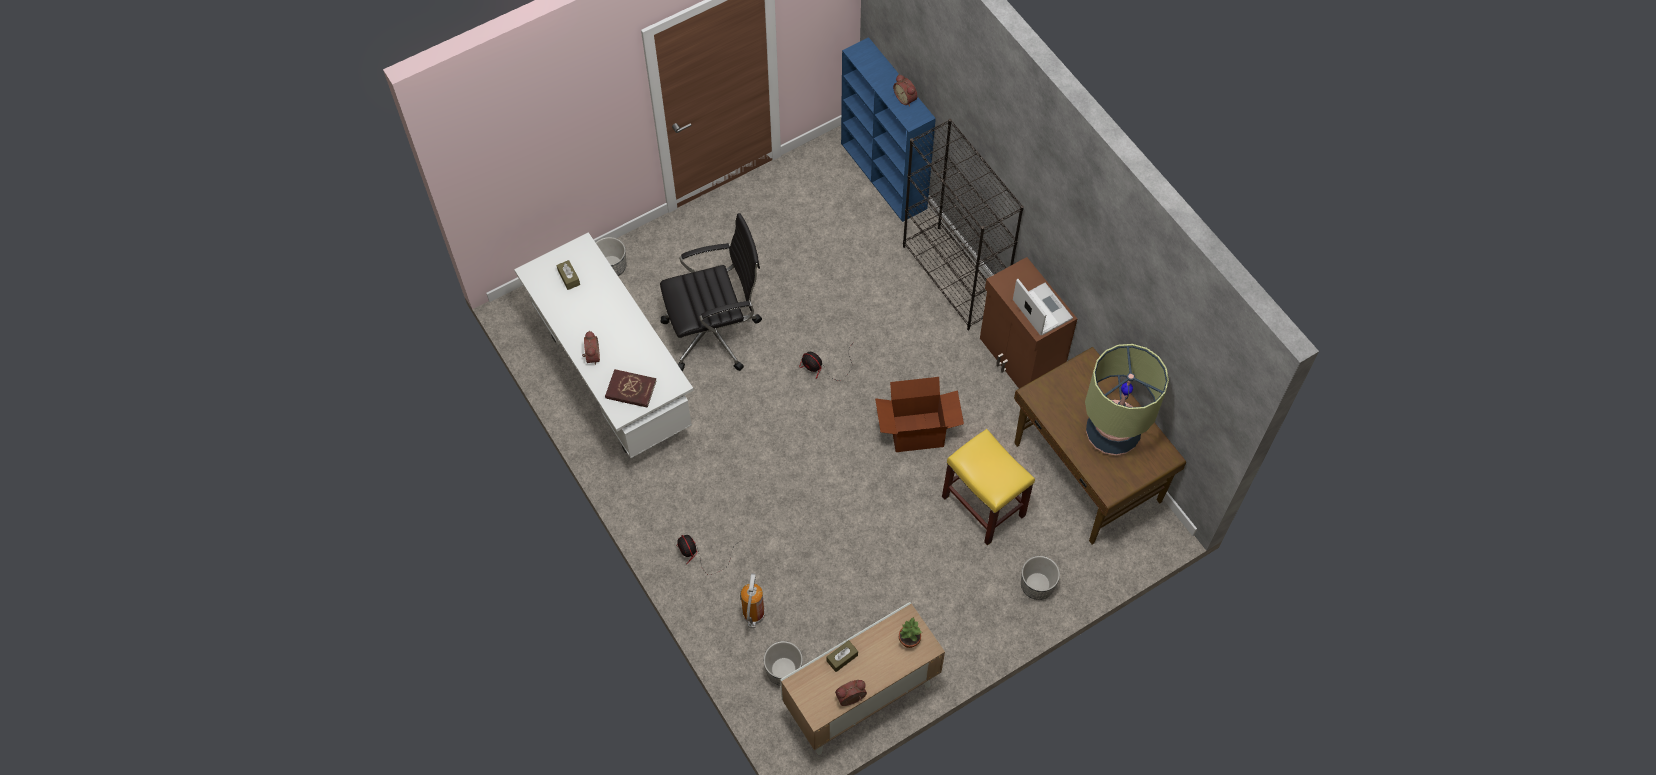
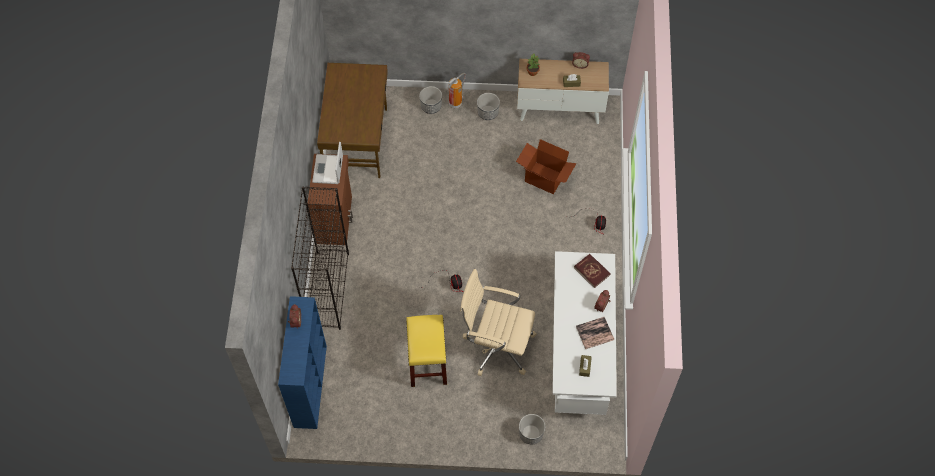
camera: 145 degrees left, 0 degrees up
(581, 320) = (594, 333): none -> book
(715, 333) = (497, 345): black office chair -> beige office chair
(753, 616) = (586, 176): fire extinguisher -> fire extinguisher (456, 103)
(783, 670) = (589, 143): planter -> planter (488, 112)
(916, 431) = (426, 216): cardboard box -> cardboard box (544, 178)
(982, 506) = (425, 158): yellow stool -> yellow stool (428, 364)
(1112, 433) = (350, 95): table lamp -> none

